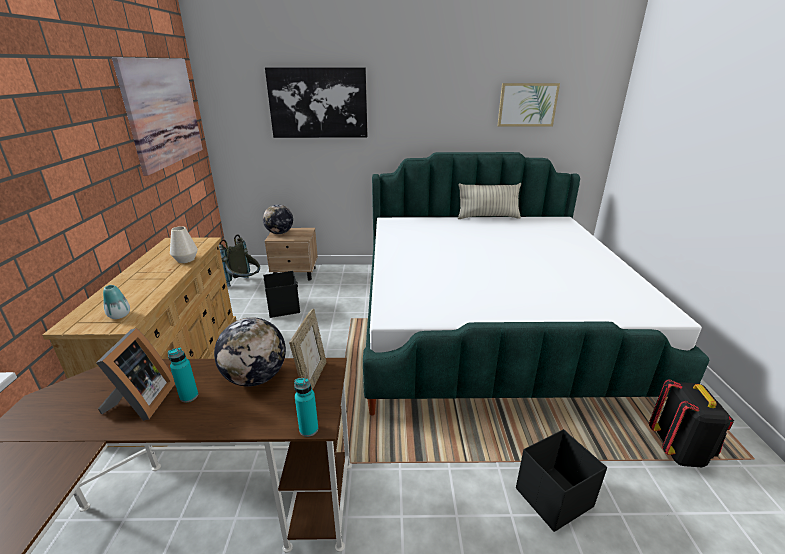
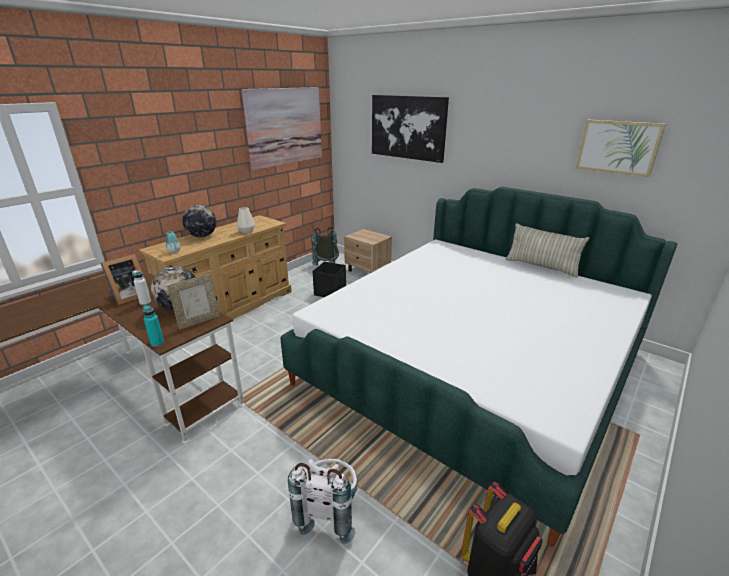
camera: 40 degrees right, 0 degrees up
(189, 396) = (145, 303): turquoise bottle -> white bottle
(279, 233) = (361, 233): globe -> globe (202, 236)
(552, 498) = (328, 512): black storage box -> white backpack

